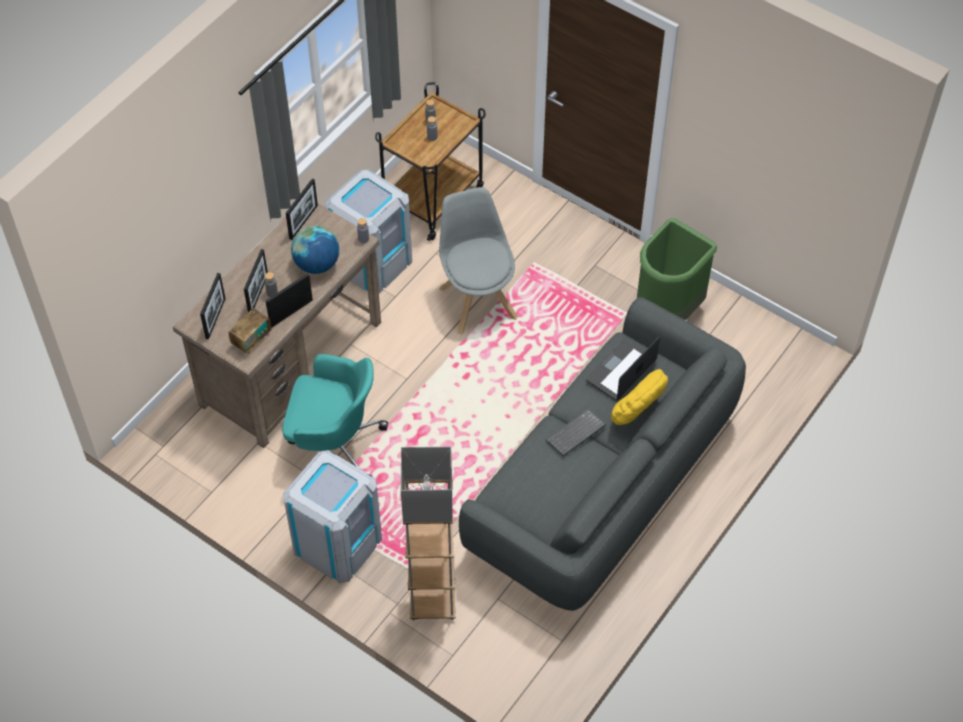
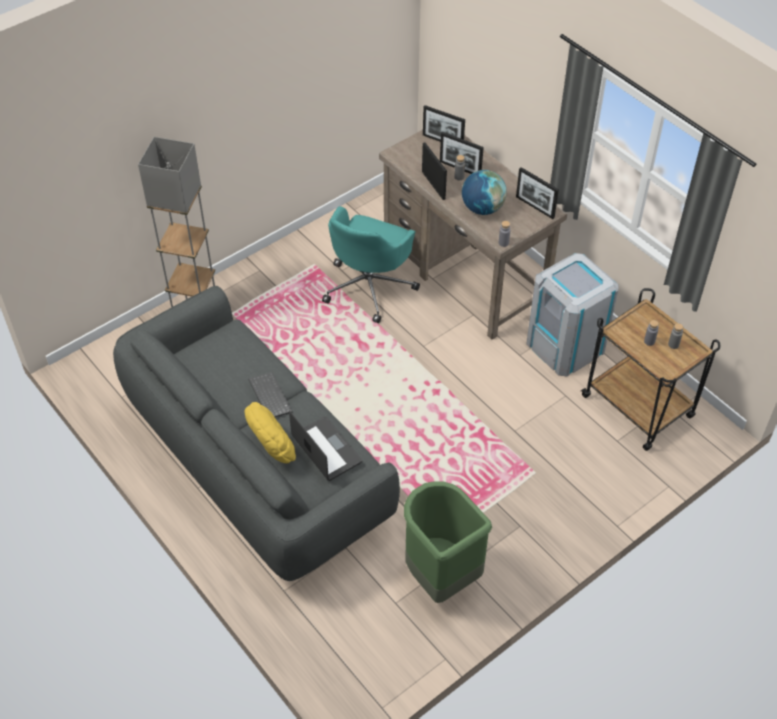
camera: 105 degrees right, 5 degrees down
(251, 339) = (413, 159): radio -> none
(337, 543) = (277, 274): grey trash can -> none
(477, 299) = (500, 416): grey chair -> none

